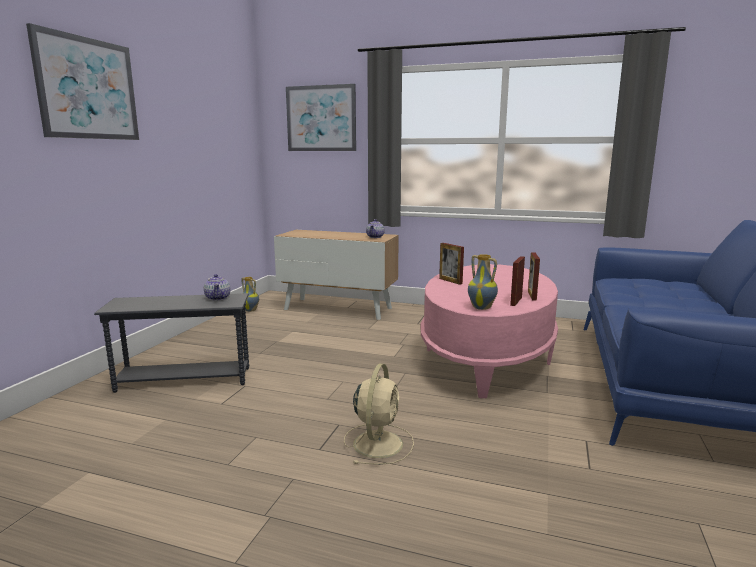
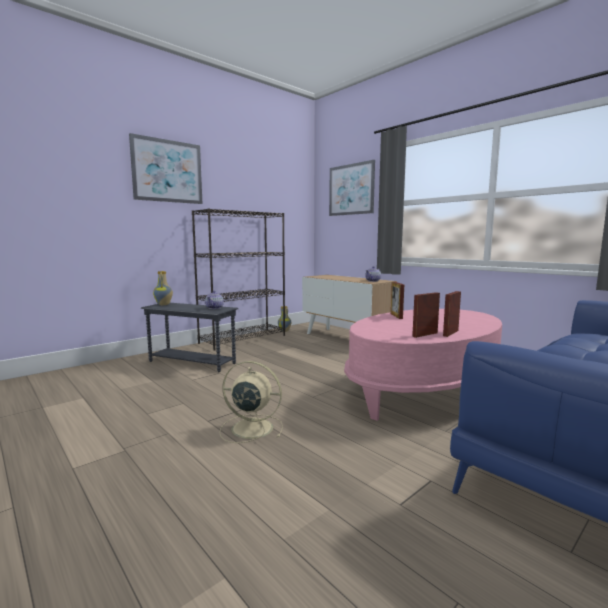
camera: 30 degrees right, 5 degrees down
(210, 331) = (243, 339): none -> black bookcase
(378, 443) = (250, 428): beige fan -> beige fan turned 120 degrees counterclockwise
(482, 308) = (382, 334): vase -> vase (164, 304)

